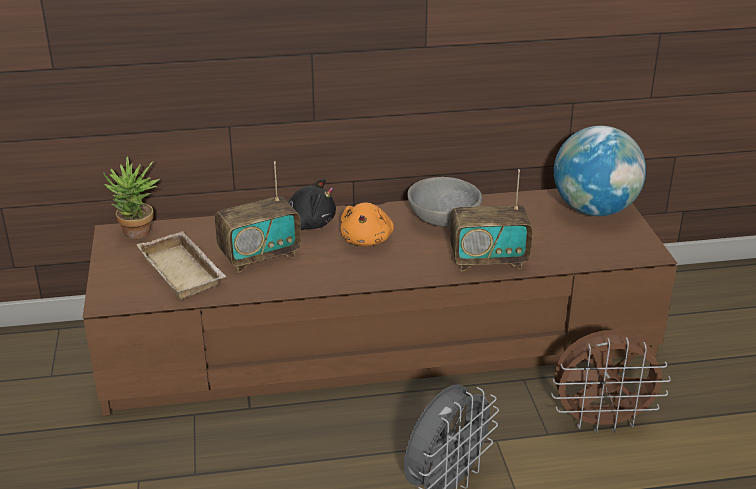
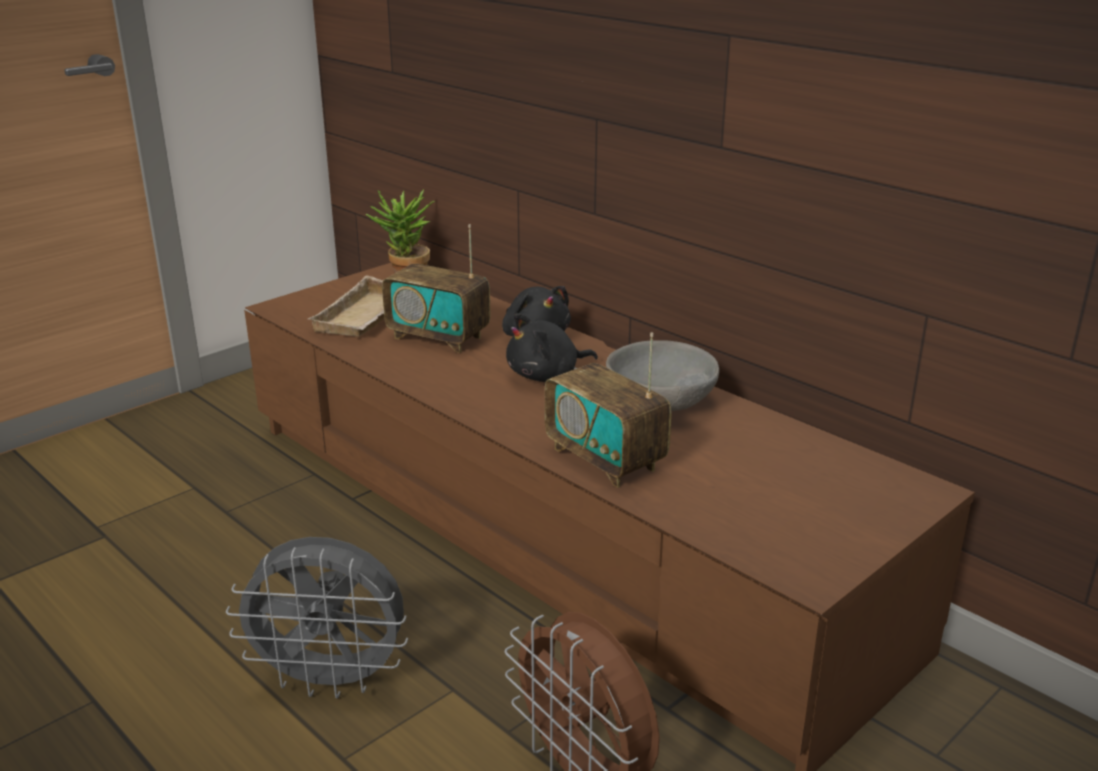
camera: 55 degrees right, 5 degrees down
(367, 240) = (547, 376): orange plush toy -> black plush toy
(594, 210) = (859, 495): globe -> none

